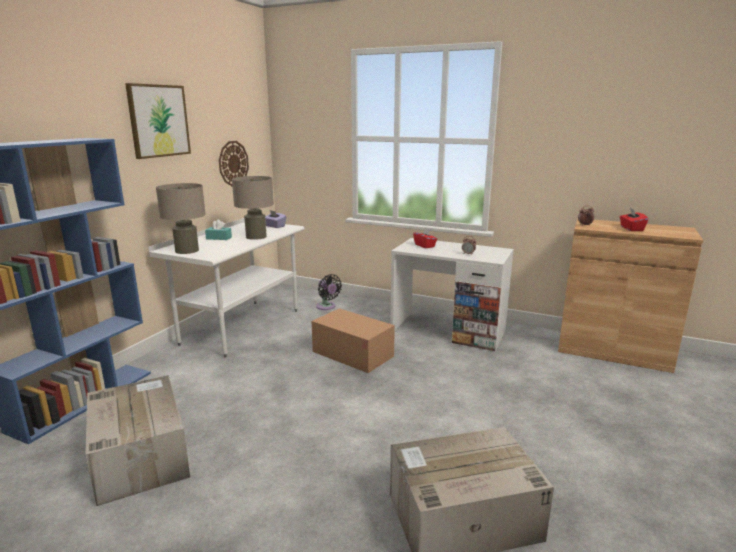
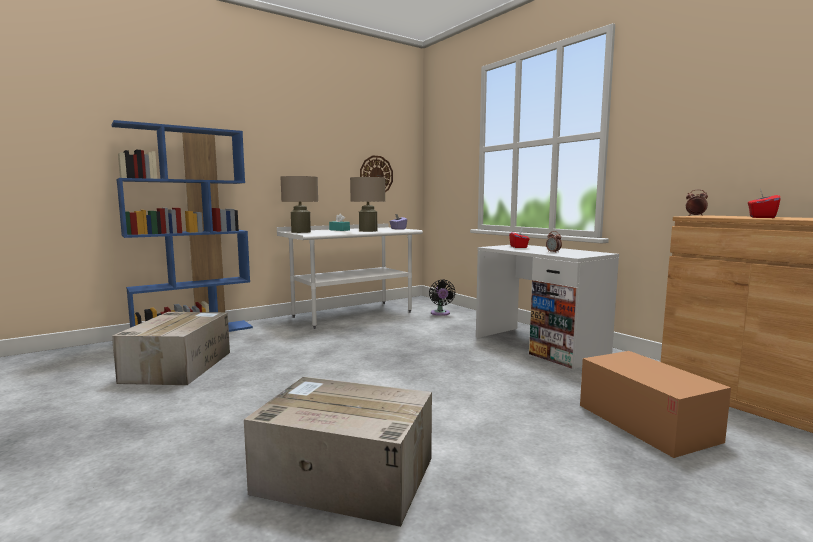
camera: 30 degrees right, 10 degrees down
(159, 121) = (302, 130): picture -> none
(352, 354) = (417, 344): cardboard box -> cardboard box (646, 422)

